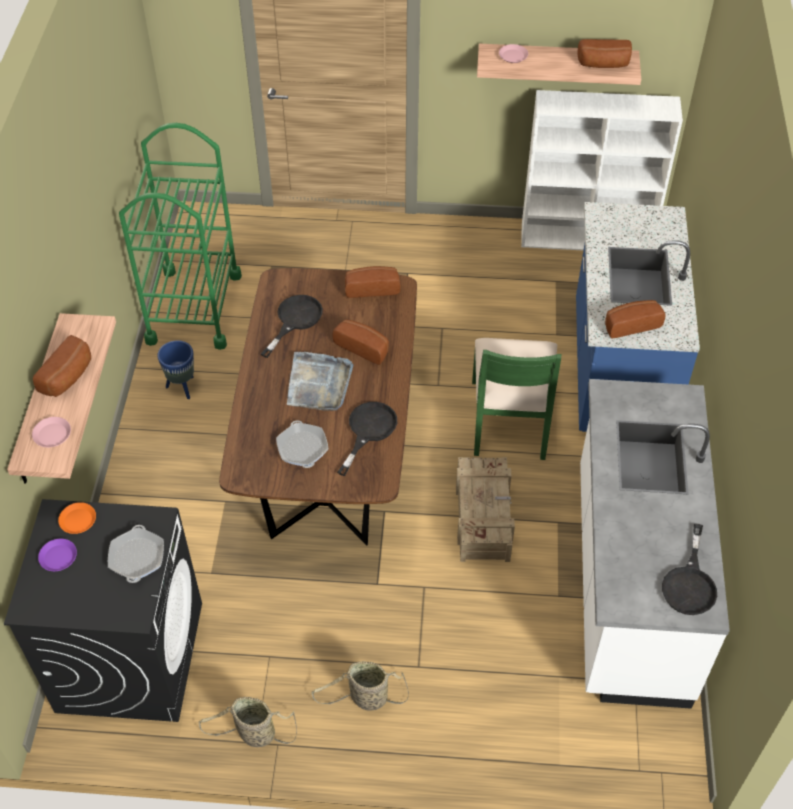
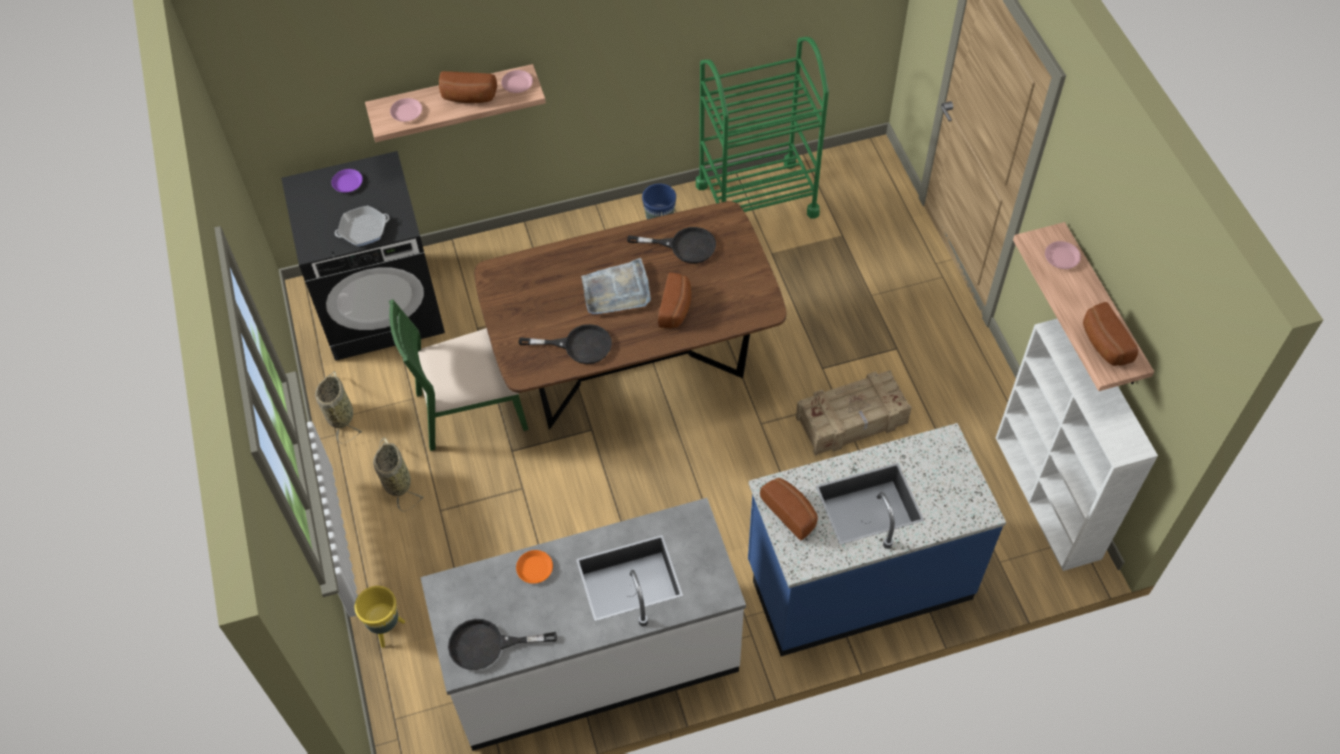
camera: 70 degrees right, 5 degrees up
(78, 520) = (384, 180): orange plate -> orange plate (534, 568)
(79, 332) = (517, 84): none -> pink plate
(302, 448) = (539, 305): frying pan -> none
(371, 288) = (755, 289): bread -> none
(483, 516) = (619, 512): crate -> crate (852, 420)
(510, 420) = (746, 499): green chair -> green chair (470, 409)
(537, 753) = (386, 629): none -> yellow planter

